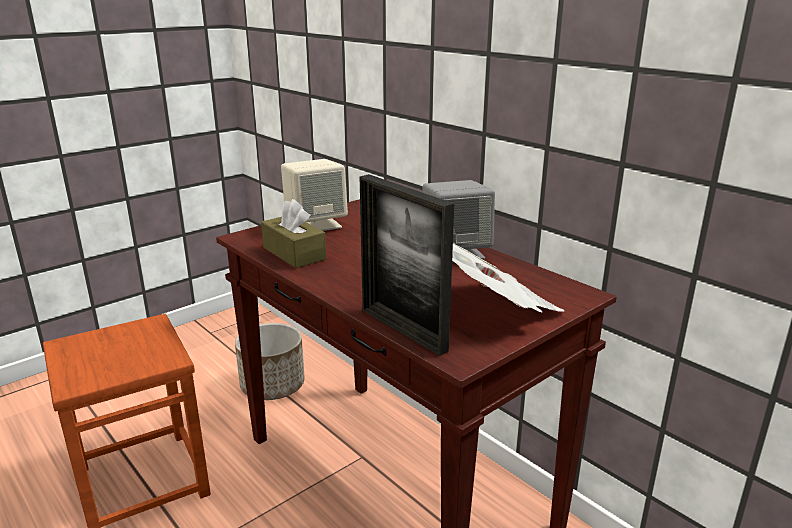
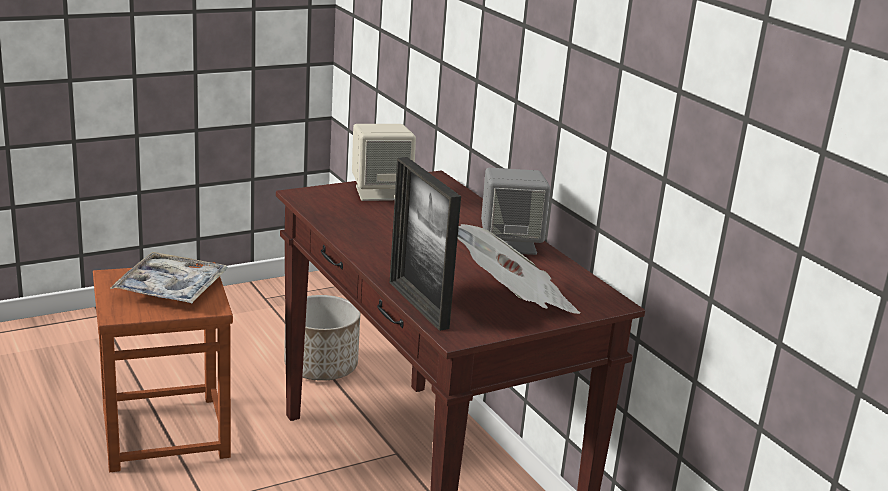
camera: 10 degrees right, 0 degrees up
(126, 347) = (171, 288): none -> tray
(294, 253) = (347, 219): brown tissue box -> none

